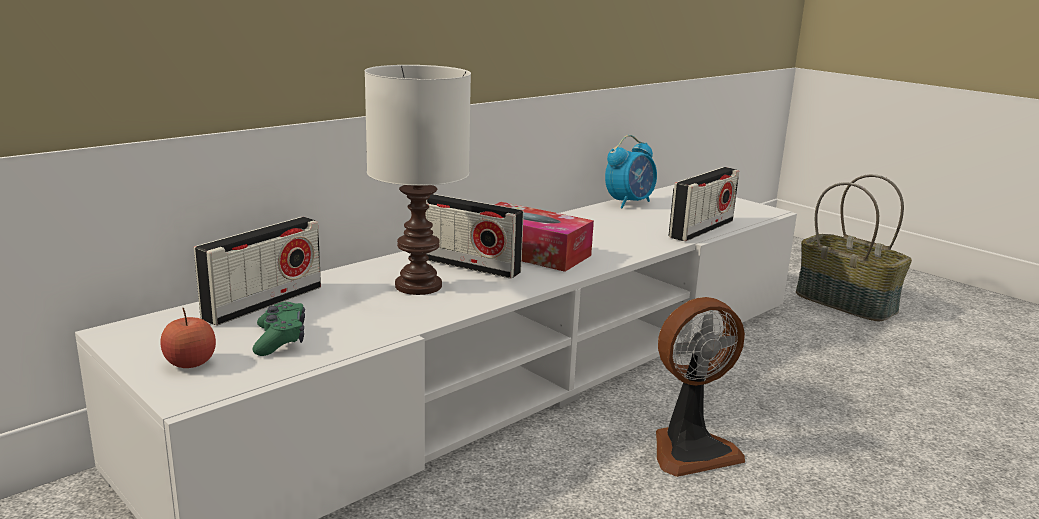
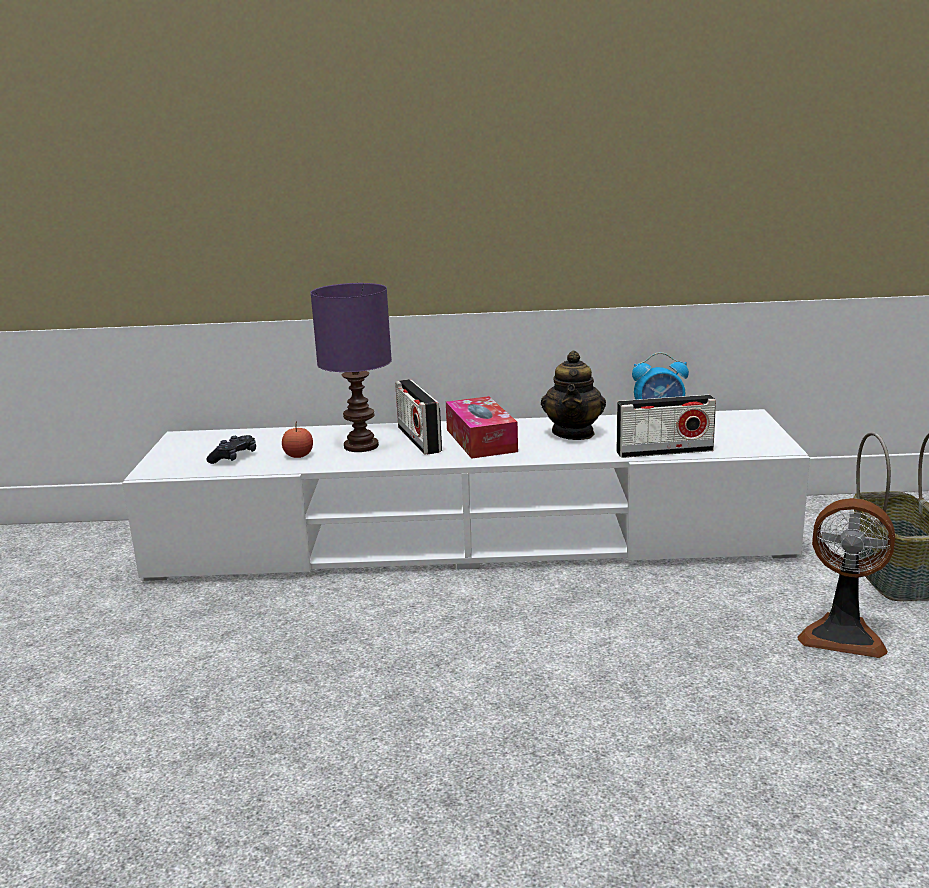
camera: 45 degrees right, 0 degrees up
(190, 363) = (178, 458): apple -> apple (298, 455)
(263, 303) = (266, 436): radio -> none
(280, 339) = (234, 457): green game controller -> black game controller
(416, 286) = (360, 446): white table lamp -> purple table lamp
(595, 228) = (574, 433): none -> teapot
(690, 449) = (492, 624): fan -> fan (842, 635)

